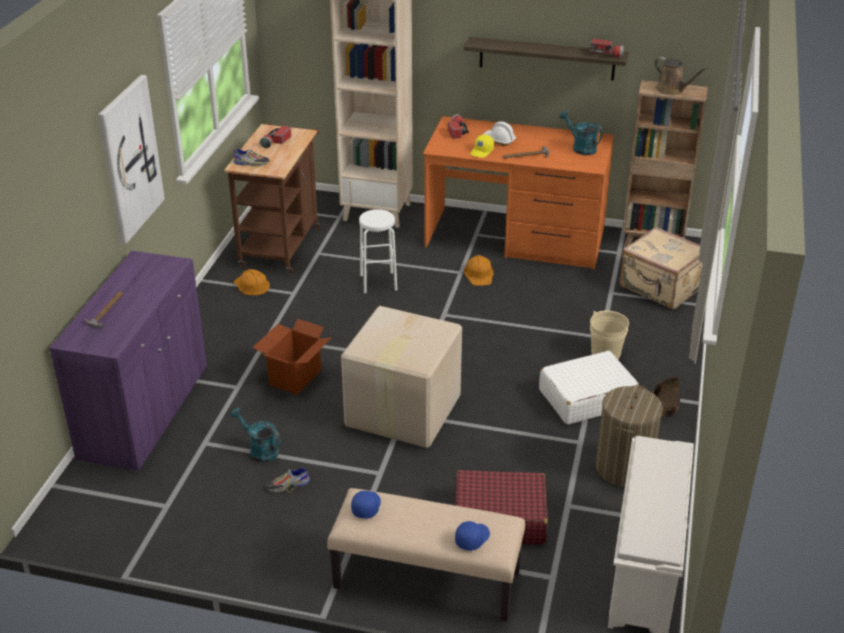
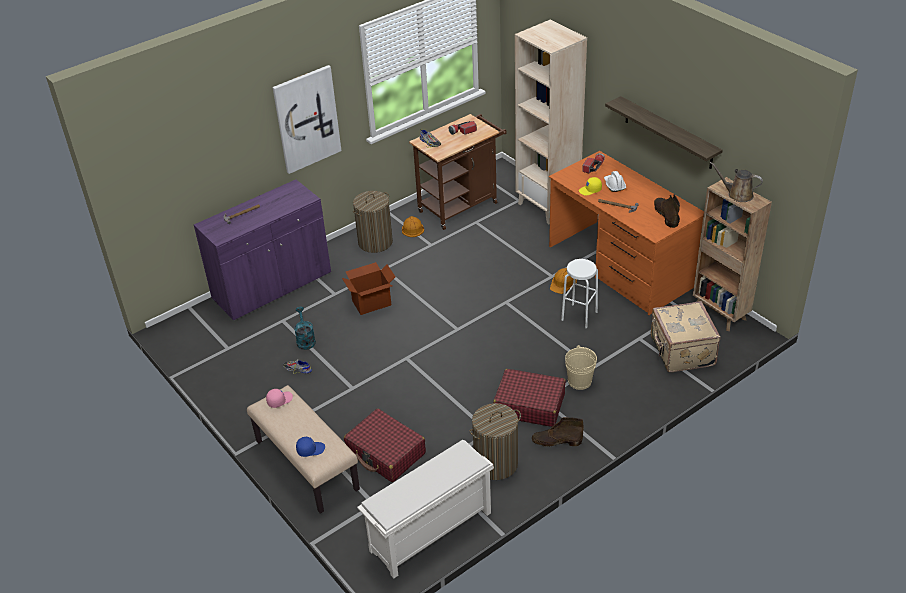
camera: 40 degrees right, 5 degrees up
(223, 315) = (375, 242): none -> laundry basket
(366, 506) = (279, 400): blue cap -> pink cap
(378, 282) = (490, 260): white stool -> white stool (579, 316)
(401, 411) = (406, 355): cardboard box -> none
(580, 148) = (665, 214): turquoise watering can -> brown boot
(586, 398) = (529, 405): white suitcase -> red suitcase
(606, 54) = (700, 146): flashlight -> none
(672, 90) = (737, 194): brown watering can -> brown watering can turned 120 degrees clockwise

